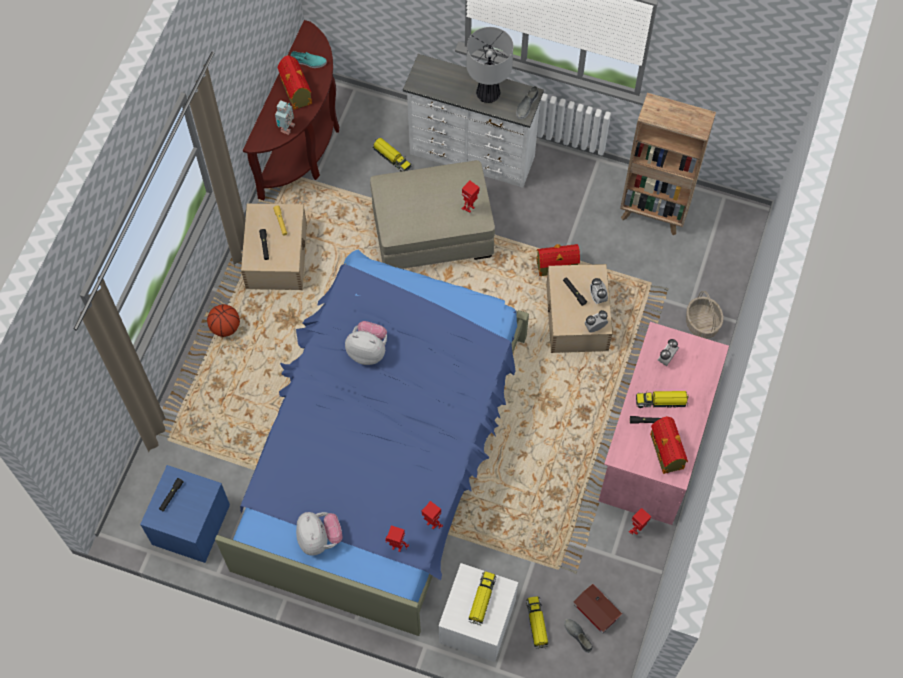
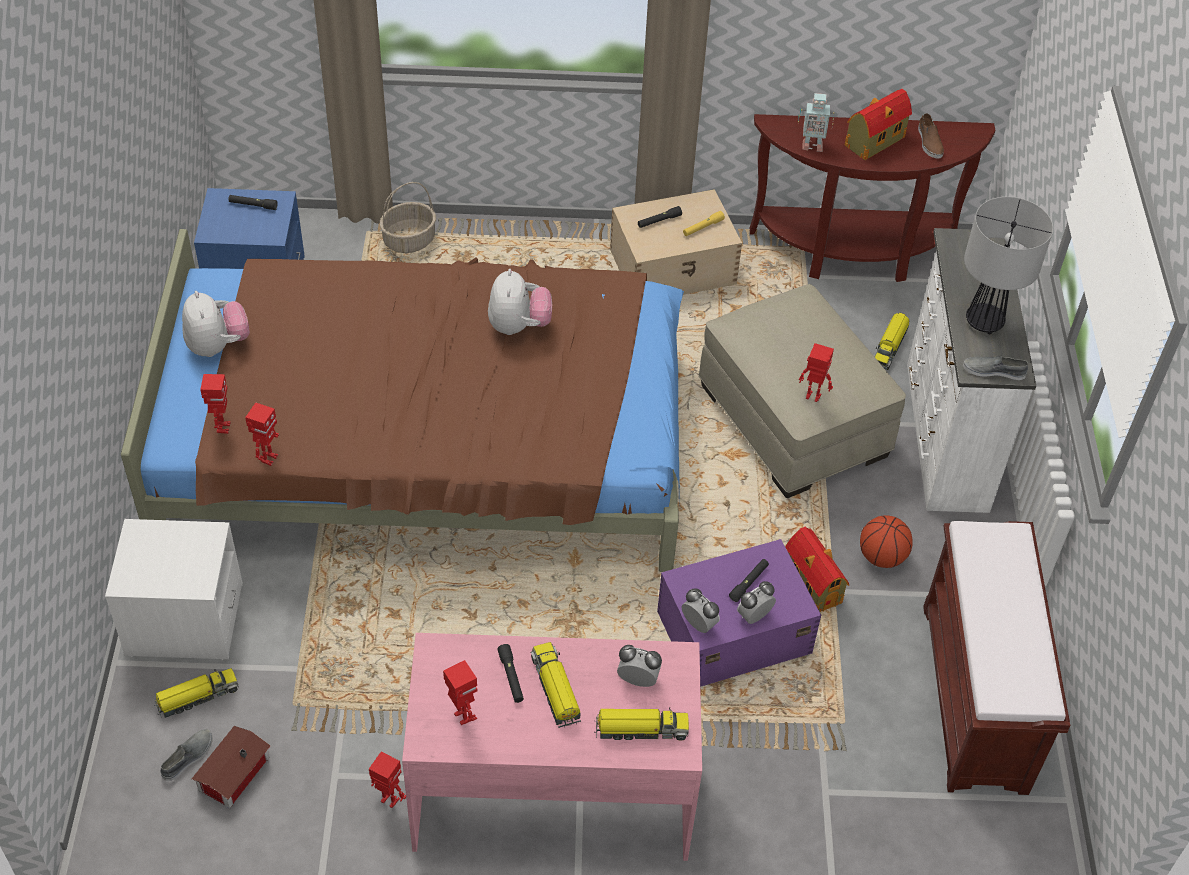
camera: 70 degrees right, 15 degrees down
(225, 327) = (546, 244): basketball -> basketball (882, 557)
(308, 62) = (929, 142): turquoise shoe -> brown shoe
(319, 539) = (217, 346): plush toy -> plush toy turned 75 degrees counterclockwise
(383, 447) = (429, 446): blue bed -> brown bed
(482, 600) = (174, 561): toy truck -> toy truck (640, 729)
(576, 318) = (732, 632): beige storage box -> purple storage box
(654, 214) = (975, 698): brown bookcase -> brown bench
(667, 452) = (462, 717): toy house -> toy robot
(702, 324) = (803, 818): basket -> basket (409, 241)

